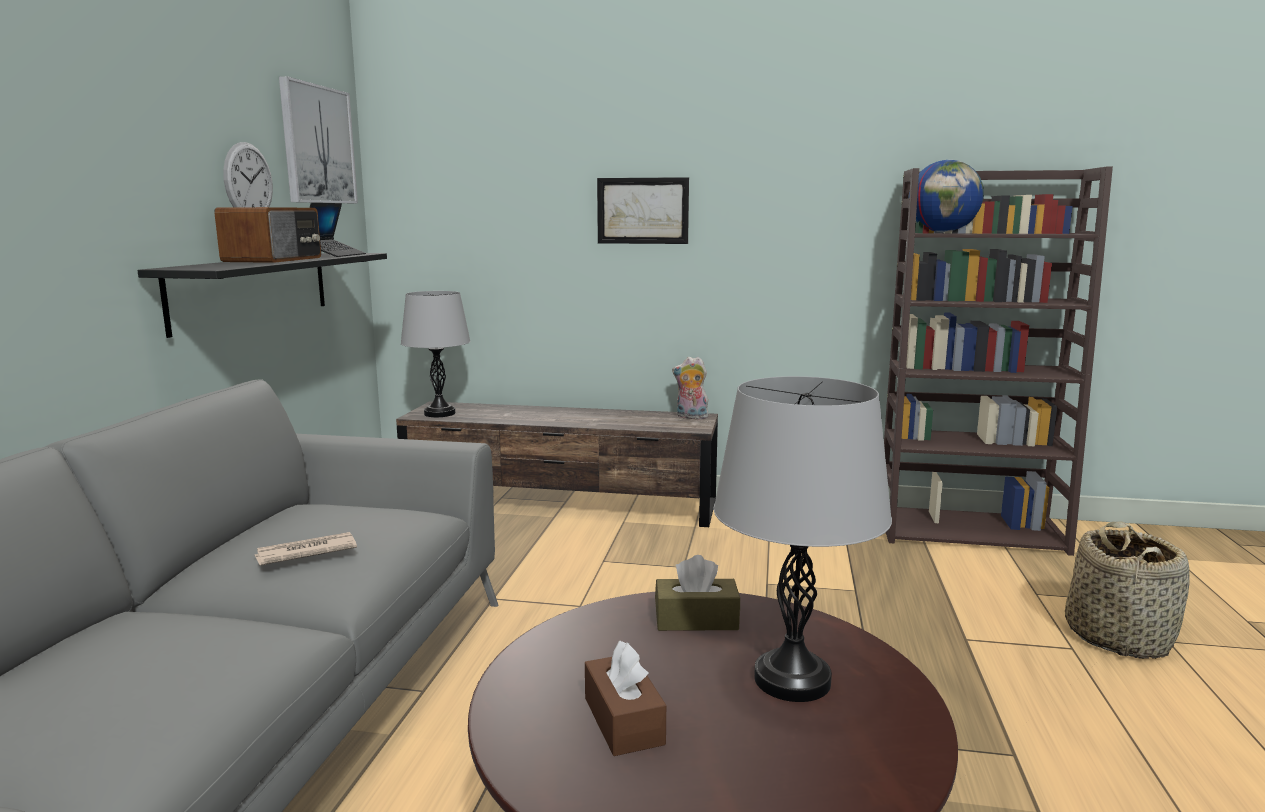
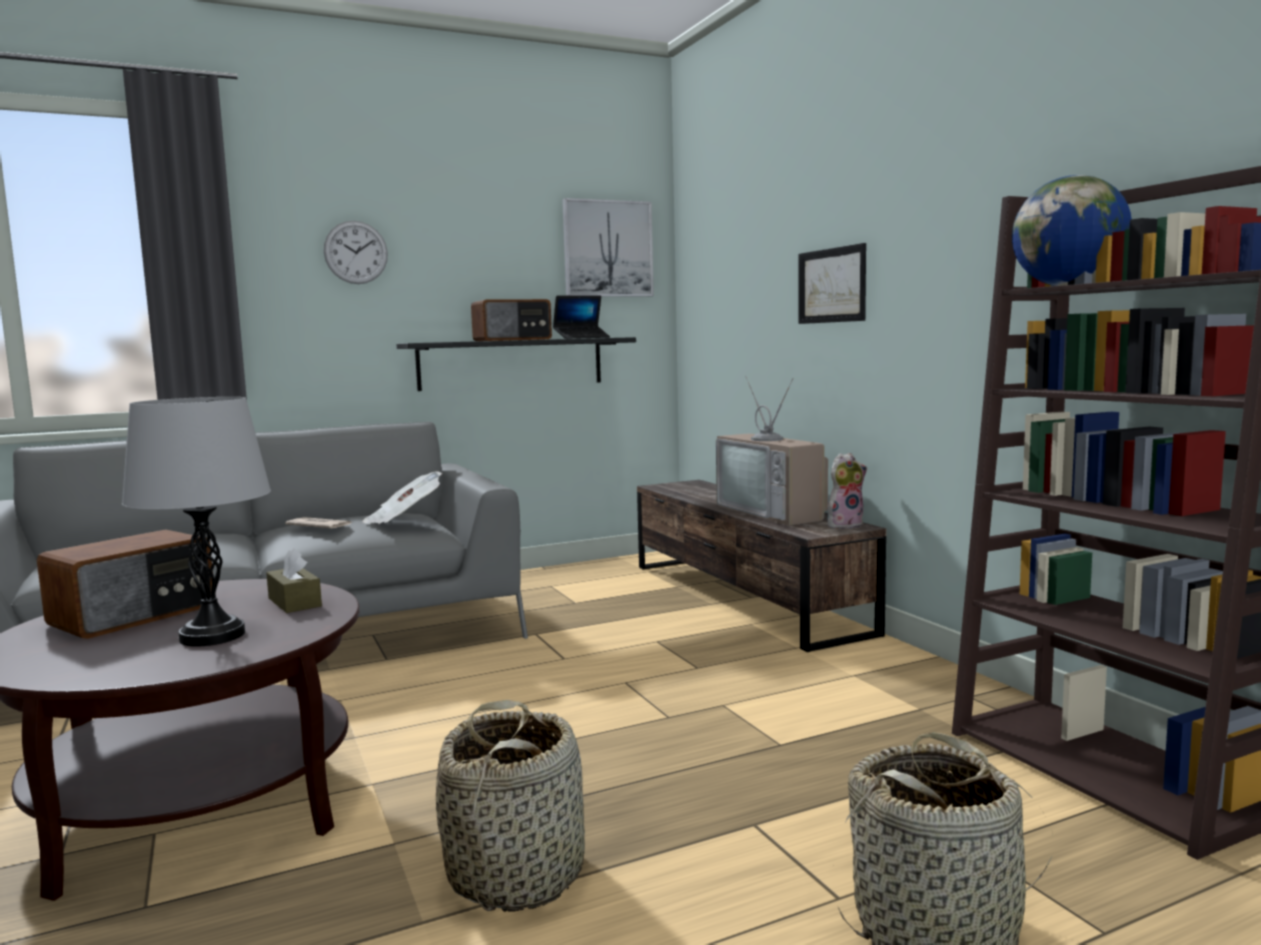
camera: 55 degrees right, 5 degrees down
(248, 181) = (516, 282): wall clock -> wall clock (356, 252)
(378, 511) = (404, 519): none -> newspaper
(439, 413) = (673, 487): grey table lamp -> none
(611, 418) = (775, 512): none -> television
(623, 721) = (135, 615): brown tissue box -> radio
(690, 417) = (845, 525): plush toy -> plush toy turned 90 degrees clockwise
(983, 747) = (517, 873): none -> basket

